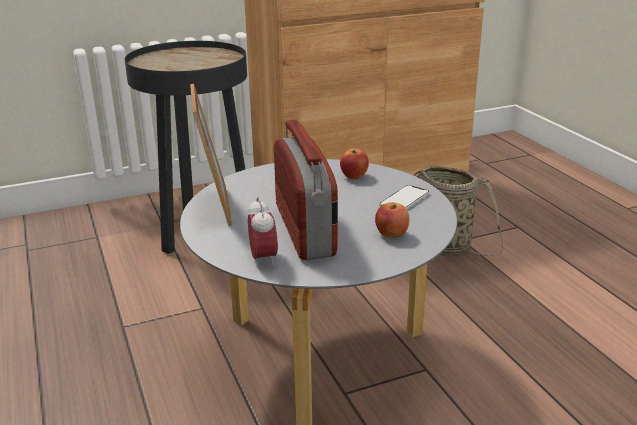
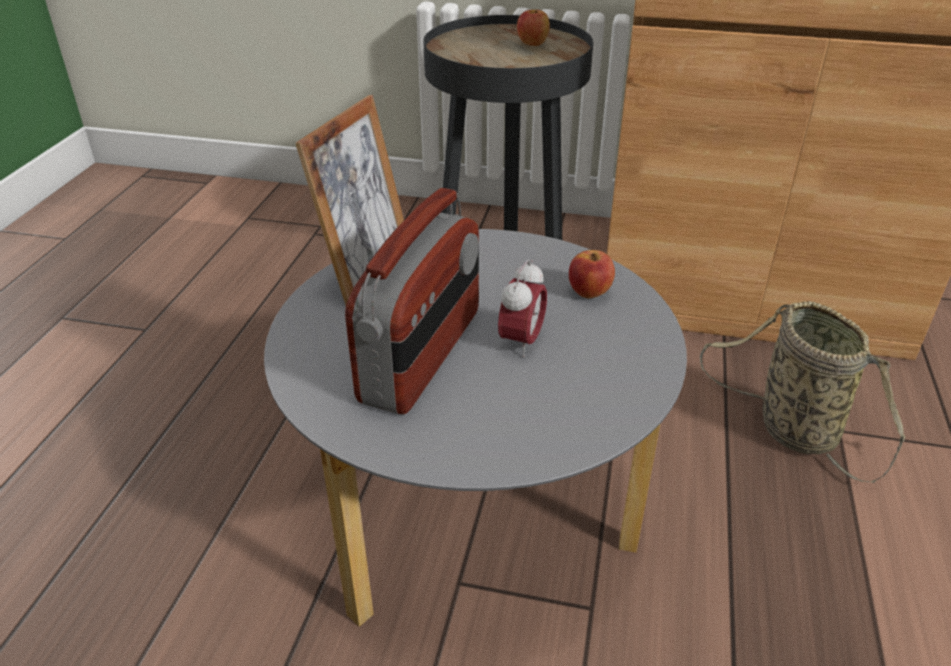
camera: 35 degrees right, 10 degrees up
(263, 259) = (322, 378): alarm clock -> alarm clock (521, 342)
(391, 235) = (520, 415): apple -> apple (532, 44)
(404, 199) = (612, 361): phone -> none

